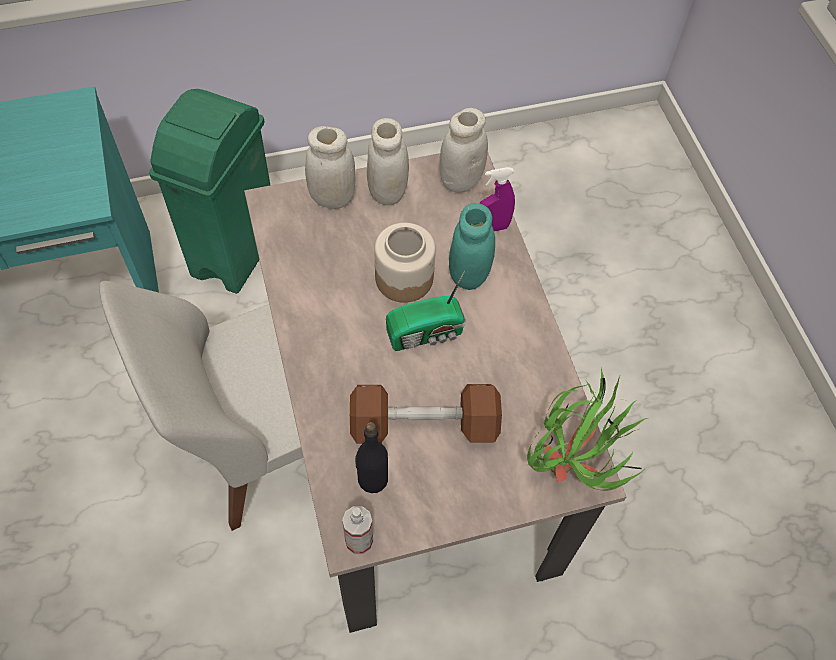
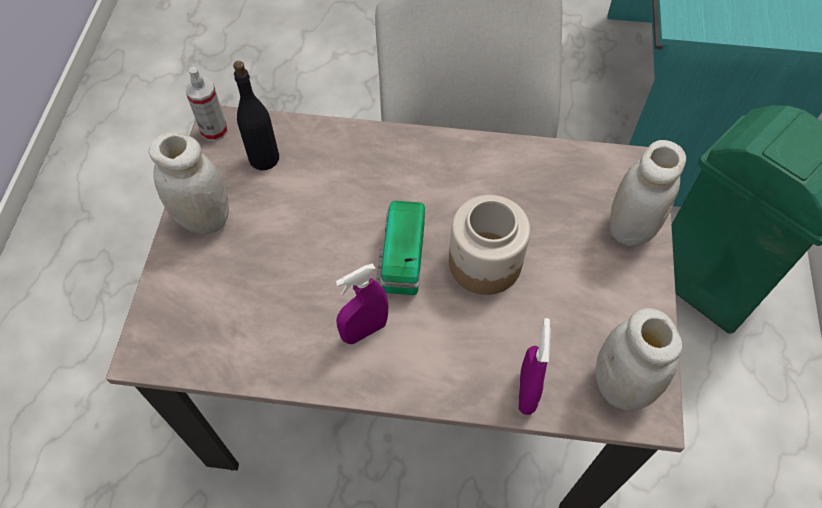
camera: 115 degrees right, 0 degrees up
(387, 192) = (624, 290): white jar -> white jar (204, 218)
(424, 424) = (295, 218): brown dumbbell -> none
(468, 275) = (463, 334): turquoise jar -> none
(497, 336) = (364, 331): none -> purple spray bottle
(573, 465) = (171, 340): potted plant -> none

